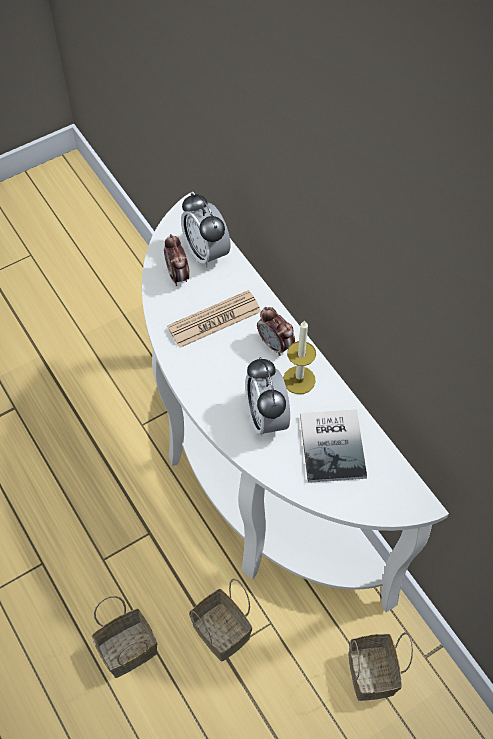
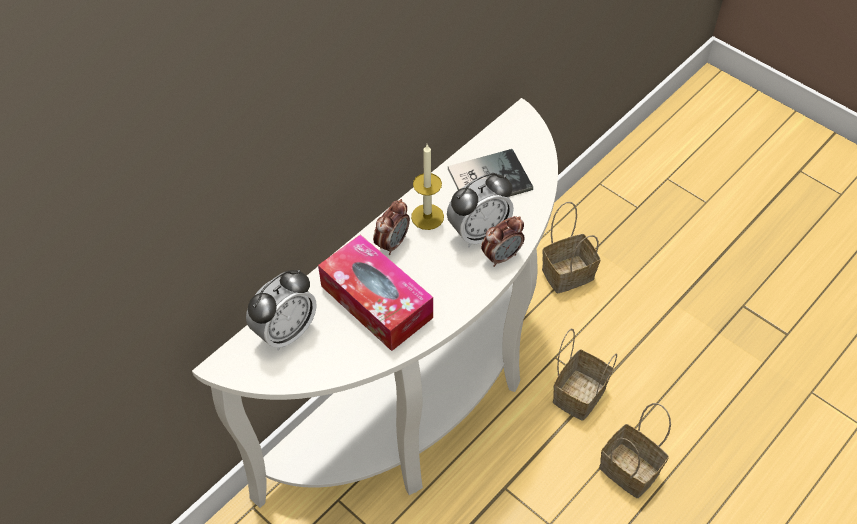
camera: 105 degrees left, 5 degrees down
(178, 276) = (325, 350): alarm clock -> alarm clock (501, 256)
(214, 319) = (376, 302): newspaper -> tissue box

